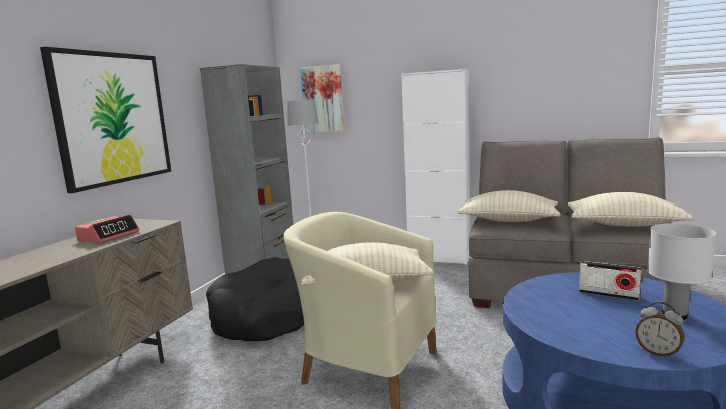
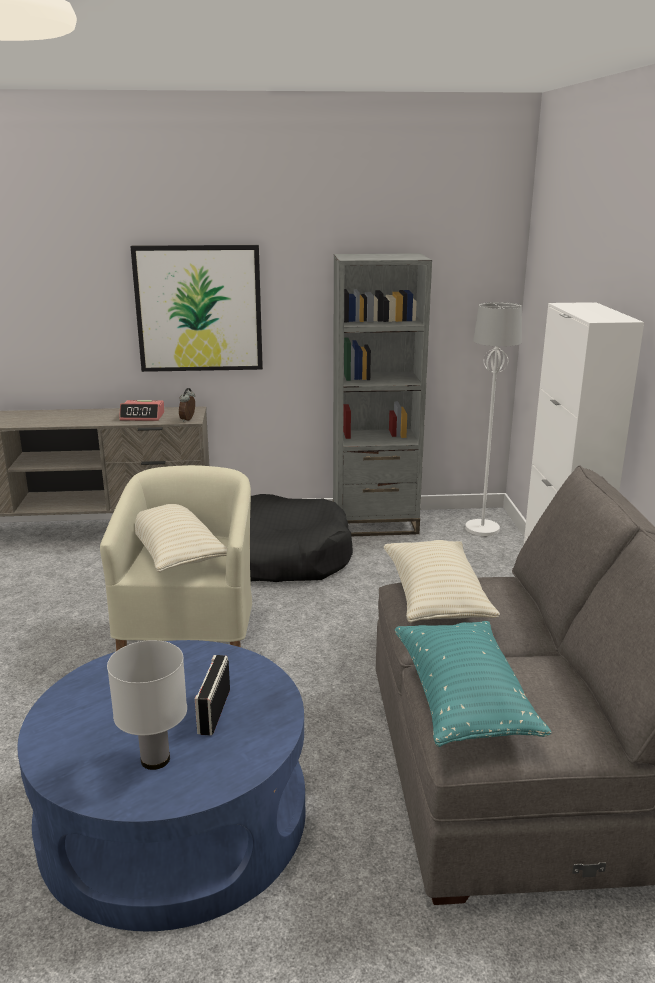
camera: 65 degrees right, 10 degrees up
(323, 99) = (545, 308): picture -> none
(623, 225) = (463, 700): beige pillow -> turquoise pillow
(658, 352) = (52, 738): alarm clock -> alarm clock (188, 420)

